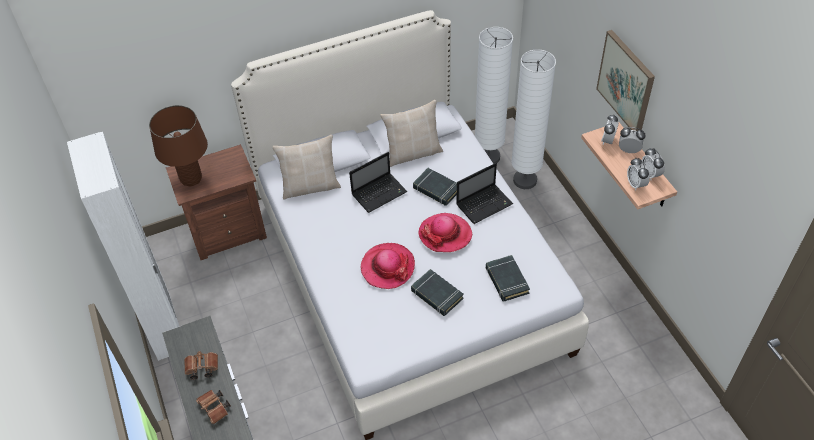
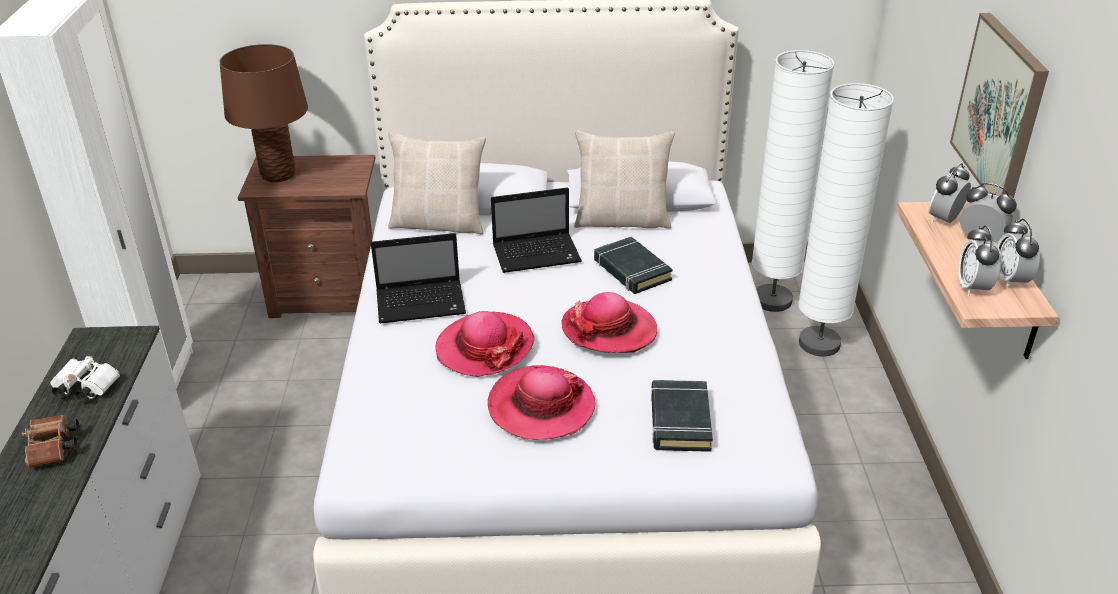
camera: 20 degrees right, 15 degrees down
(201, 368) = (84, 389): brown binoculars -> white binoculars
(436, 295) = (541, 406): black book -> hat
(485, 204) = (702, 307): laptop -> laptop (422, 303)

